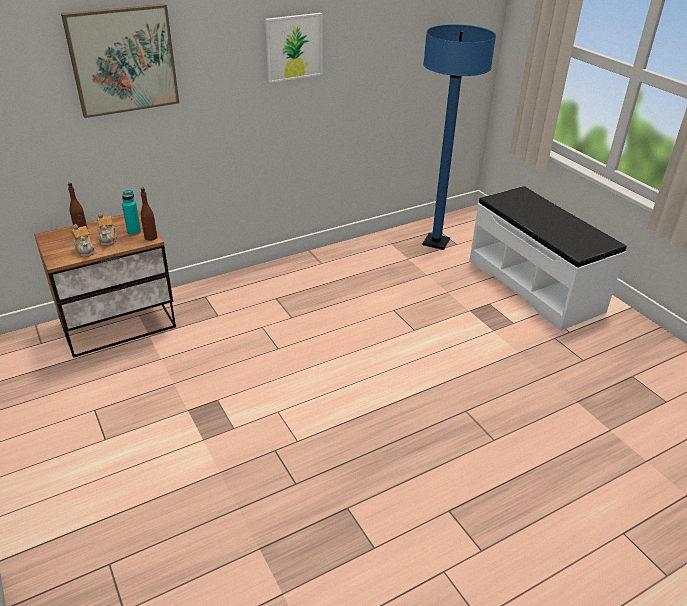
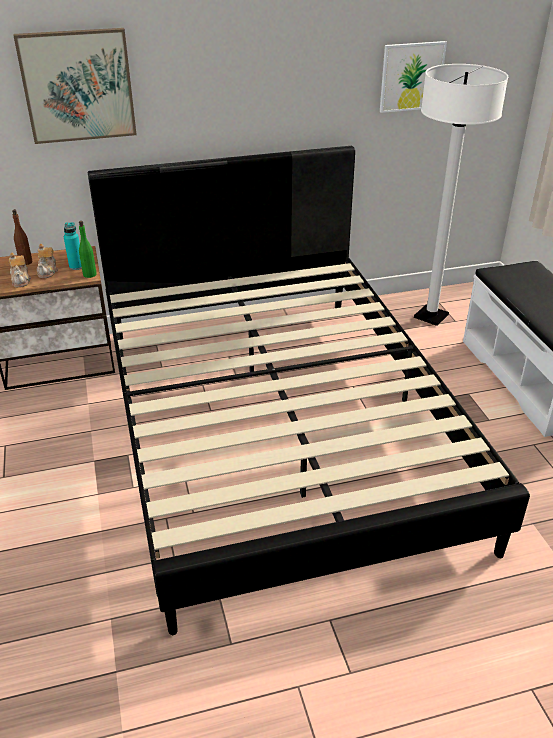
camera: 15 degrees right, 0 degrees up
(150, 237) = (89, 274): brown bottle -> green bottle
(294, 47) = (270, 81): picture -> picture (411, 76)
(342, 354) = (277, 426): none -> black bed
(436, 242) = (431, 316): blue floor lamp -> white floor lamp

